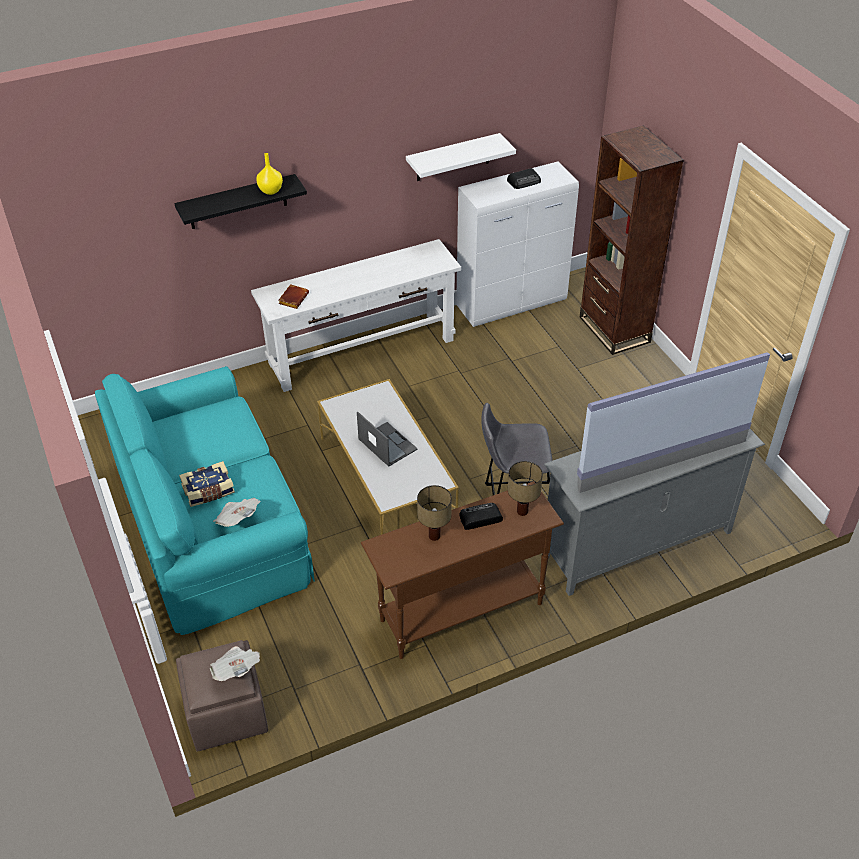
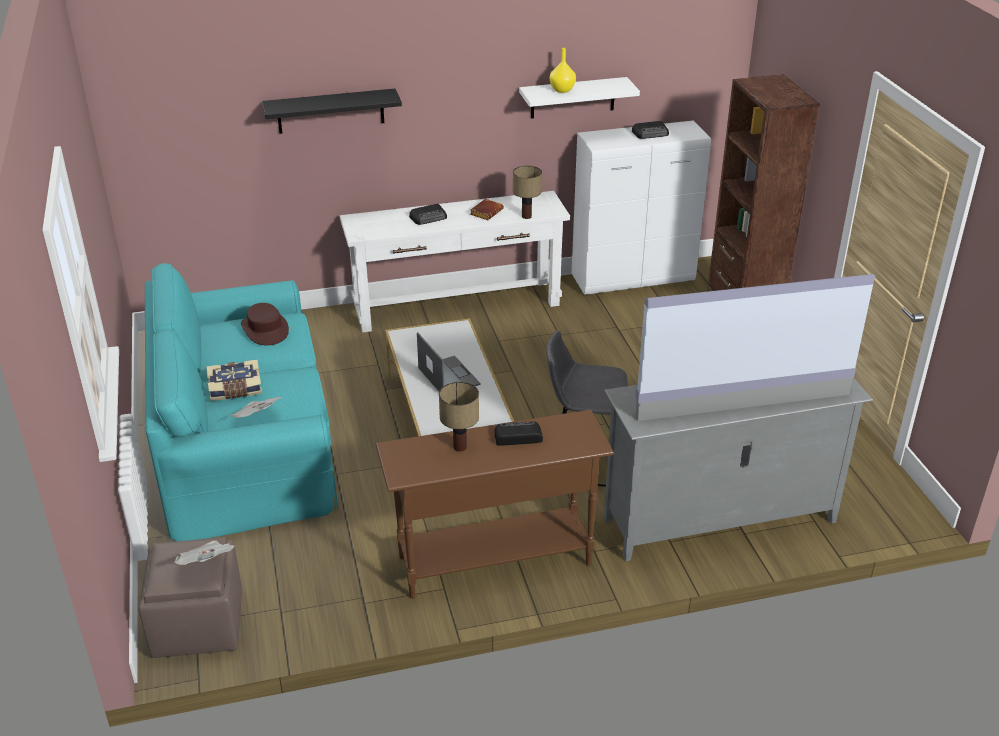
camera: 10 degrees right, 10 degrees down
(215, 422) = (265, 329): none -> brown hat
(271, 190) = (364, 98): yellow vase -> yellow vase (562, 90)
(293, 298) = (381, 226): brown book -> brown book (486, 212)
(334, 284) = (429, 217): none -> radio
(521, 511) = (567, 436): table lamp -> table lamp (526, 216)

